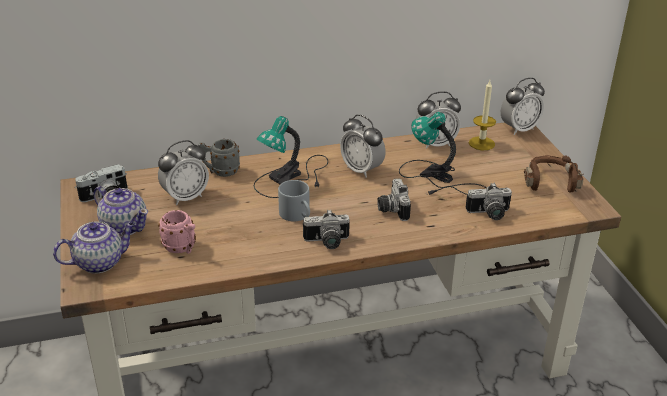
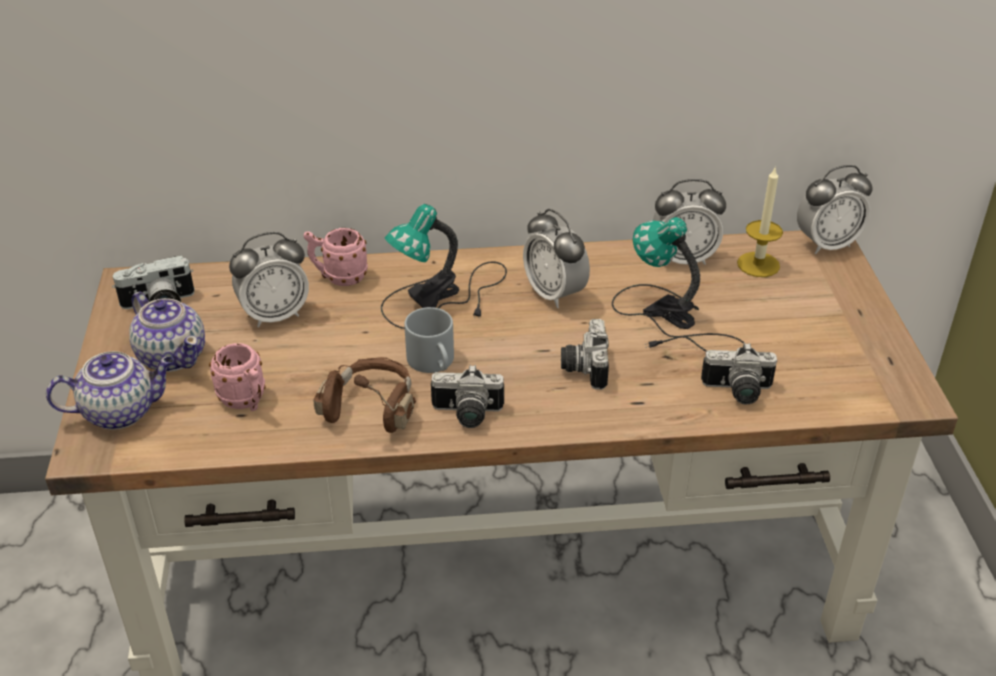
camera: 10 degrees right, 5 degrees up
(220, 172) = (338, 277): grey mug -> pink mug
(549, 182) = (852, 344): brown headphones -> brown headphones (371, 408)

